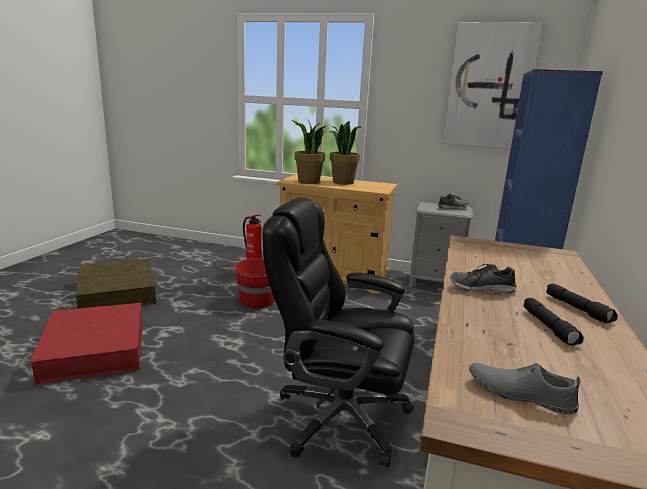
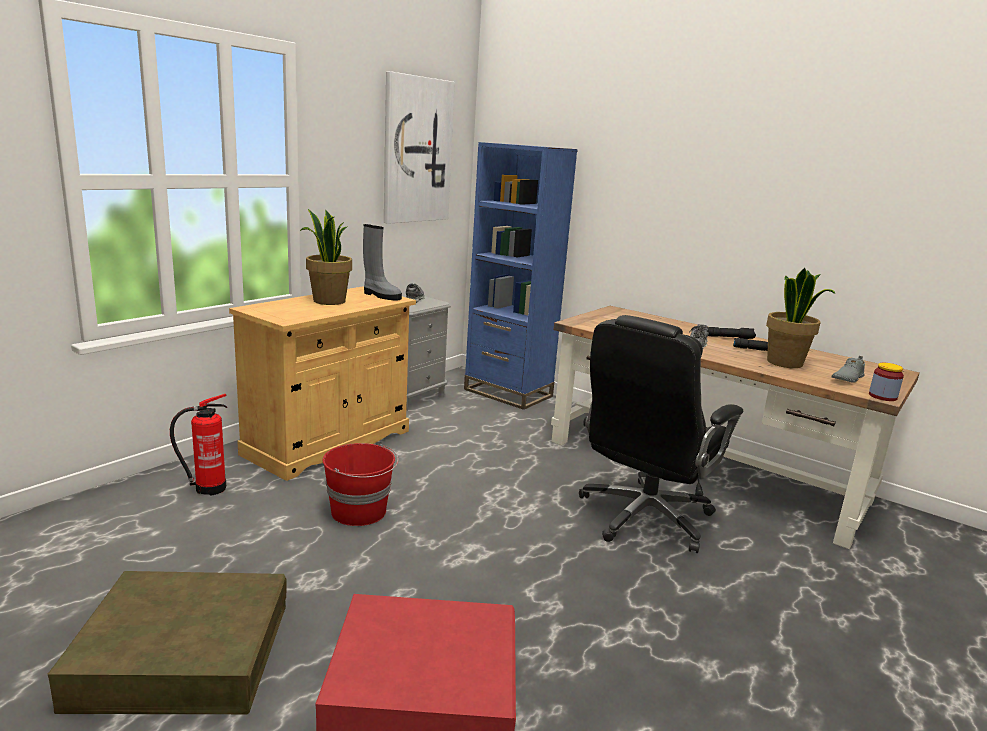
camera: 70 degrees left, 0 degrees up
(308, 182) = (307, 313): potted plant -> potted plant (785, 363)
(380, 188) = (380, 296): none -> grey boot
(457, 421) = (882, 396): none -> jar

